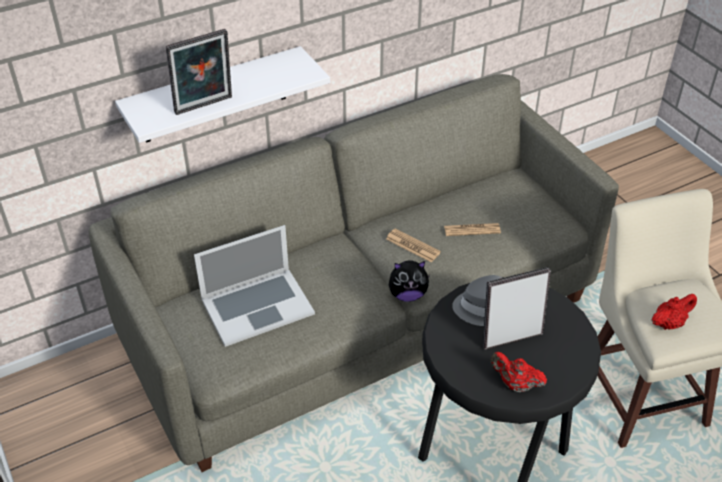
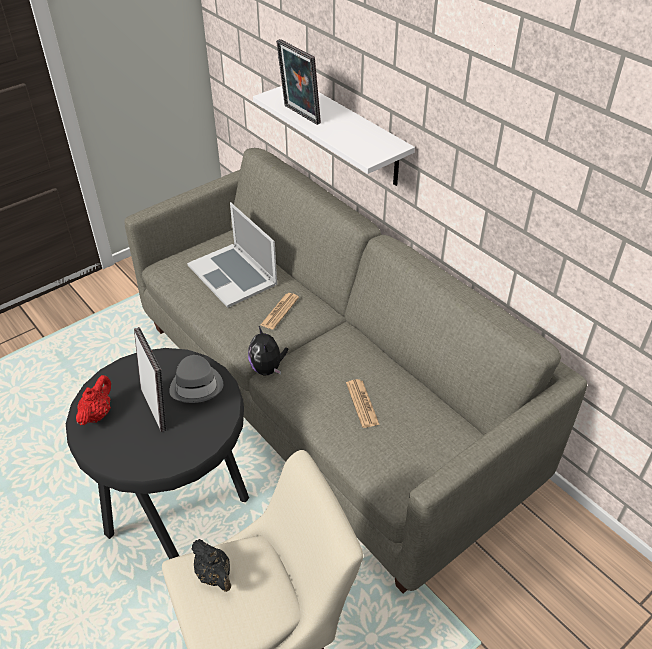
camera: 80 degrees right, 0 degrees up
(412, 246) = (326, 360): newspaper -> newspaper (279, 311)
(669, 323) = (215, 575): red teapot -> black teapot

